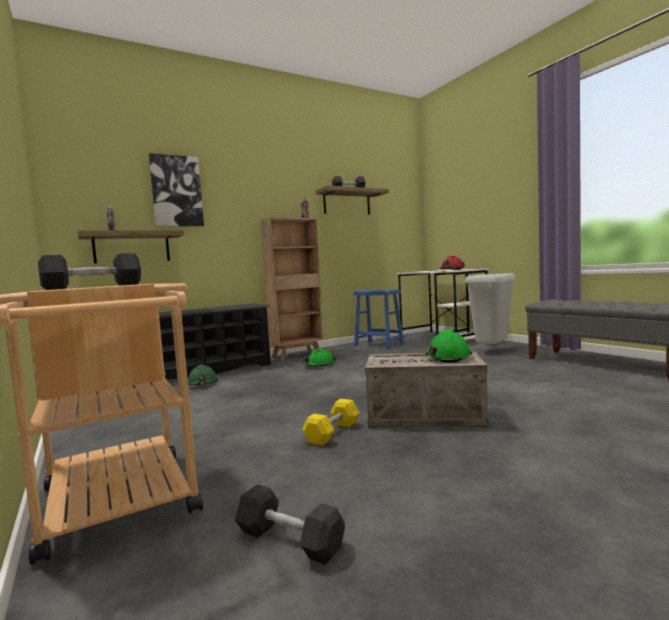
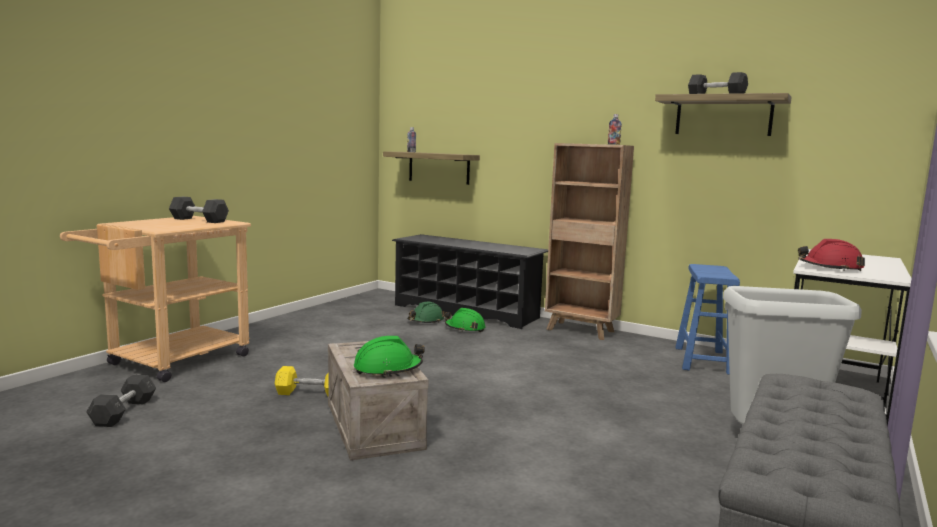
camera: 60 degrees right, 5 degrees up
(176, 191) = (484, 107): picture -> none
(319, 365) = (540, 349): green hard hat -> green hard hat (465, 328)

